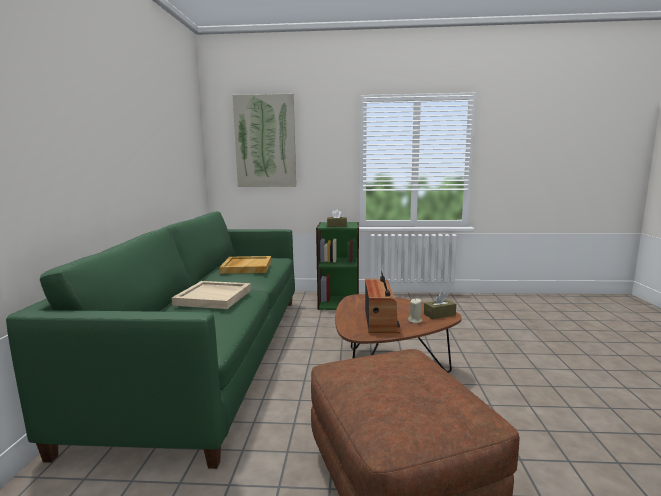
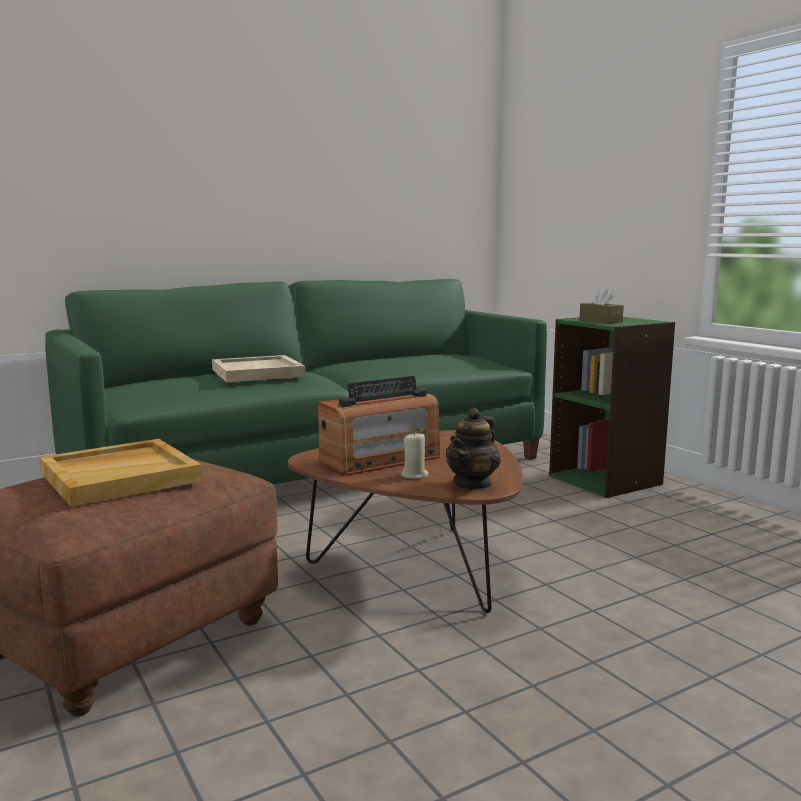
camera: 55 degrees right, 0 degrees up
(246, 267) = (398, 360): beige tray -> beige tray (121, 476)
(265, 141) = (567, 162): picture -> none
(439, 314) = (473, 484): brown tissue box -> teapot

